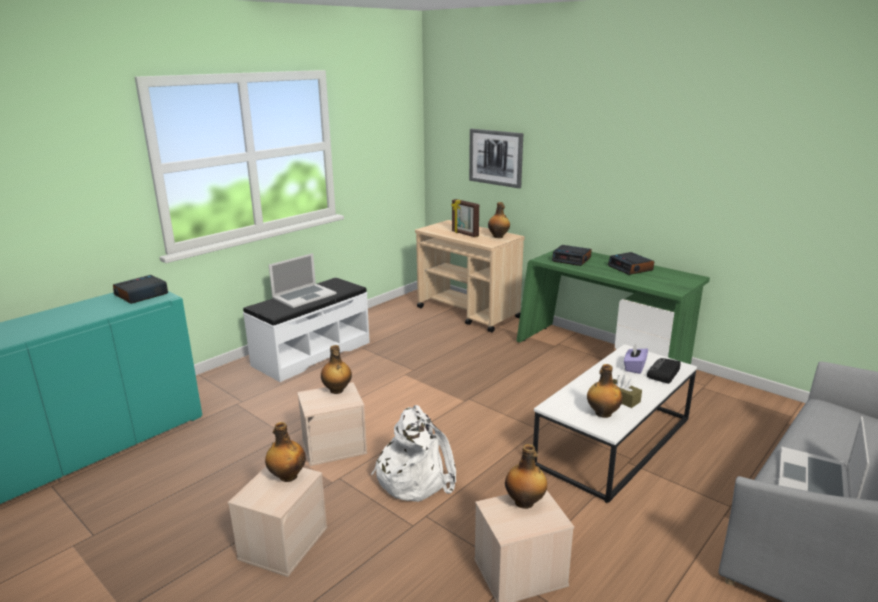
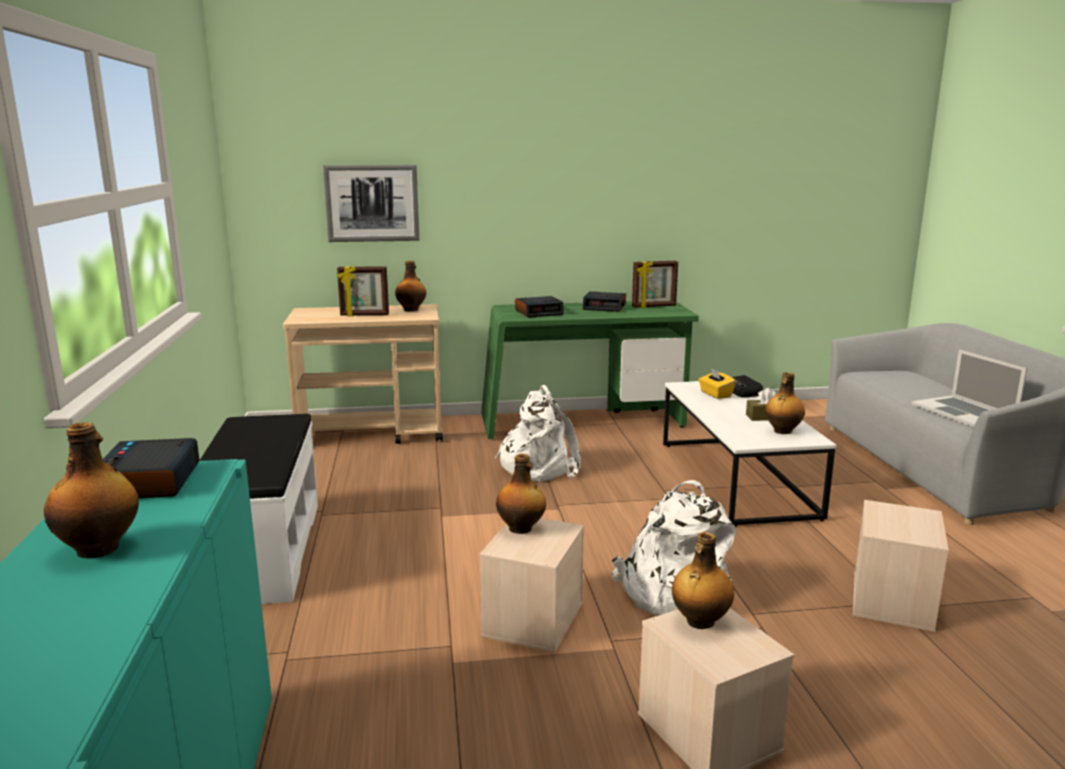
camera: 50 degrees left, 5 degrees down
(304, 296) = (245, 448): laptop -> none
(509, 371) = (539, 467): none -> white backpack
(525, 502) = (886, 516): bottle -> bottle (100, 549)
(634, 367) = (715, 394): purple tissue box -> yellow tissue box
(670, 278) = (654, 306): none -> picture frame

